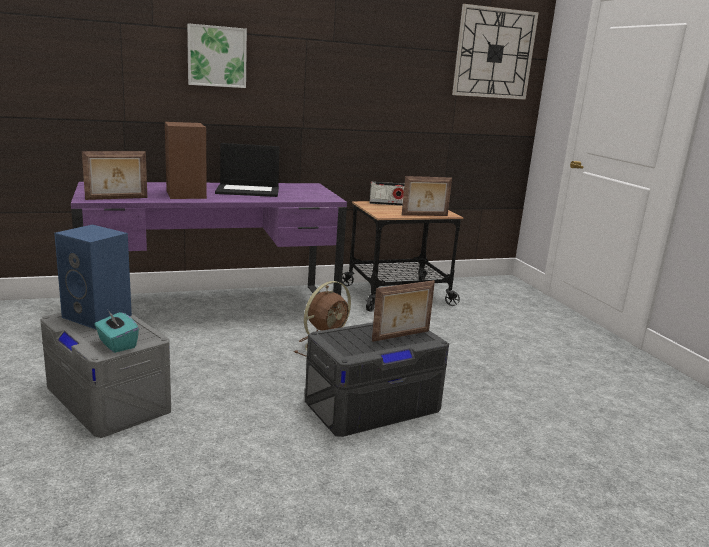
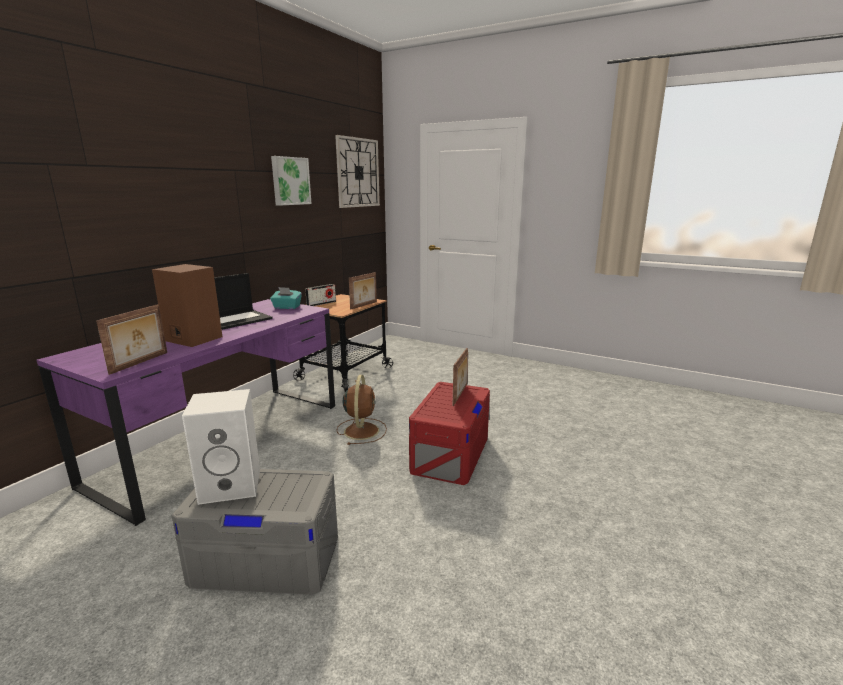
camera: 40 degrees left, 0 degrees up
(99, 316) = (232, 485): blue speaker -> white speaker
(117, 344) = (300, 498): turquoise tissue box -> turquoise tissue box (286, 307)
(216, 56) = (161, 193): picture -> picture (290, 181)
(372, 405) = (450, 453): grey storage box -> red storage box

